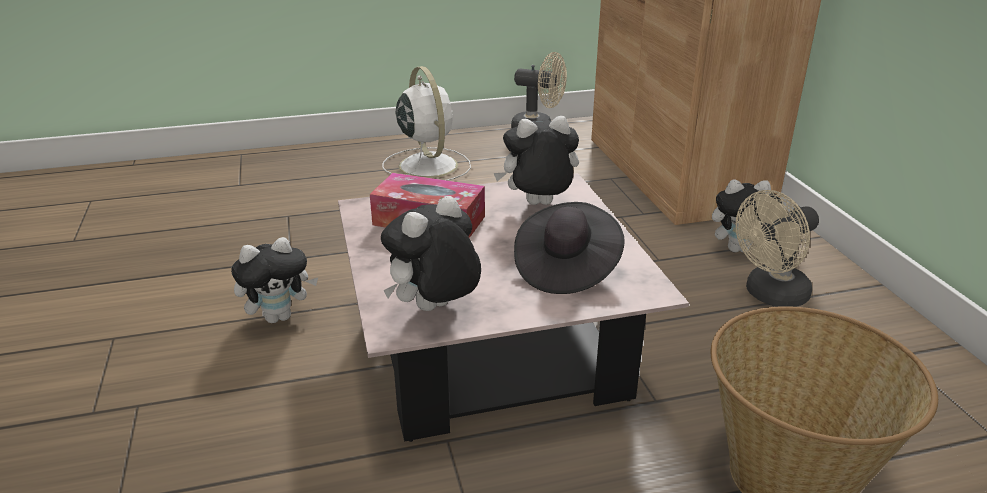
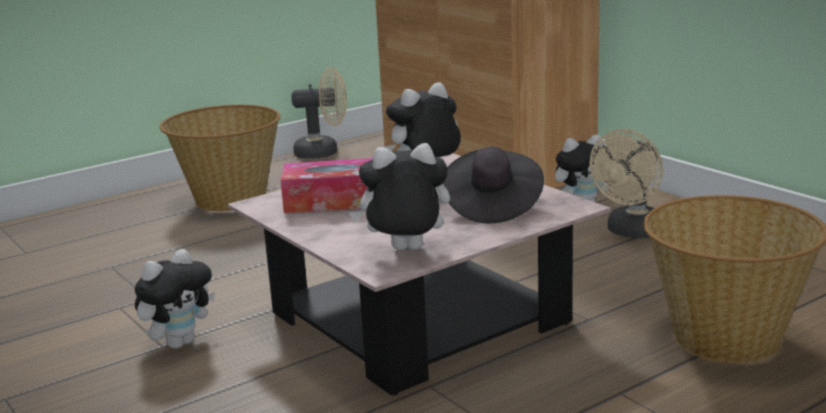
camera: 20 degrees left, 10 degrees down
(427, 165) = (229, 199): white fan -> basket
(434, 310) = (405, 251): plush toy -> plush toy turned 60 degrees clockwise

